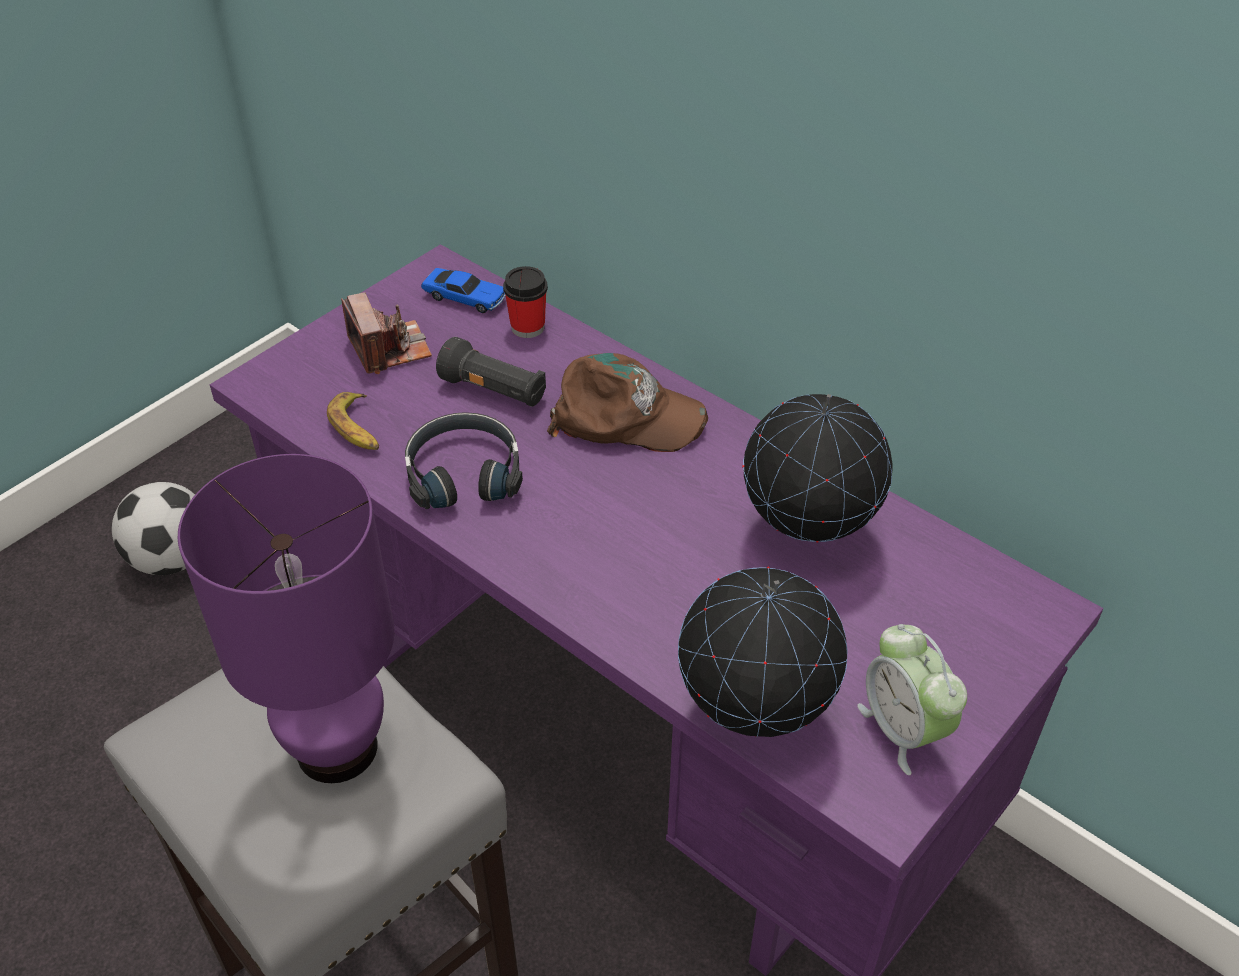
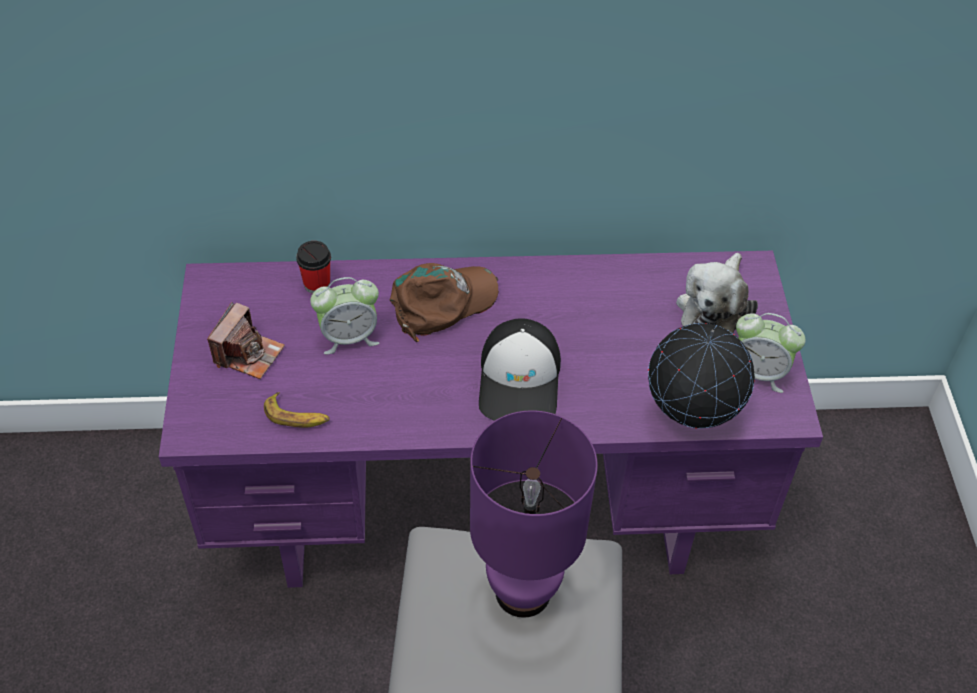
camera: 45 degrees left, 5 degrees up
(172, 559) = (65, 628): football -> none
(389, 349) = (248, 354): camera -> camera turned 90 degrees clockwise
(463, 472) = (394, 397): black headphones -> none
(465, 298) = (252, 290): toy car -> none
(494, 391) = (349, 337): black flashlight -> alarm clock
(607, 542) = (520, 381): none -> cap
(808, 532) = (609, 304): globe -> none
(935, 621) = (714, 309): none -> plush toy

